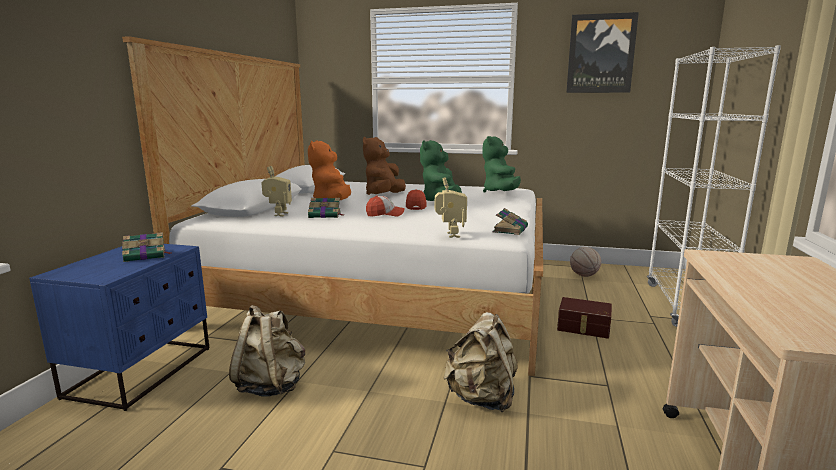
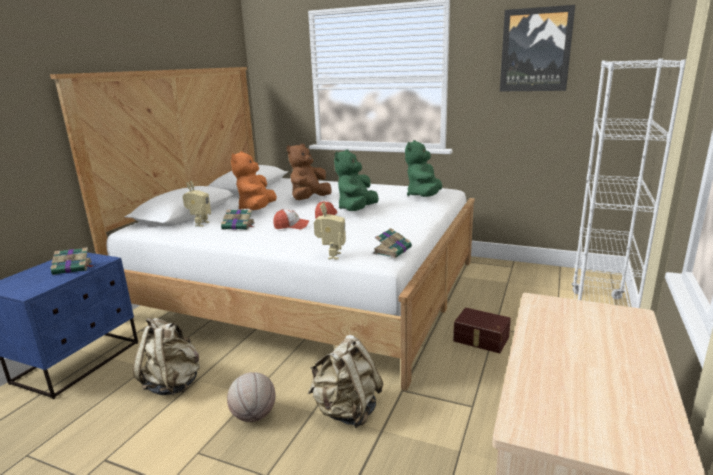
camera: 10 degrees right, 5 degrees up
(583, 275) = (511, 278): basketball -> basketball (253, 416)

